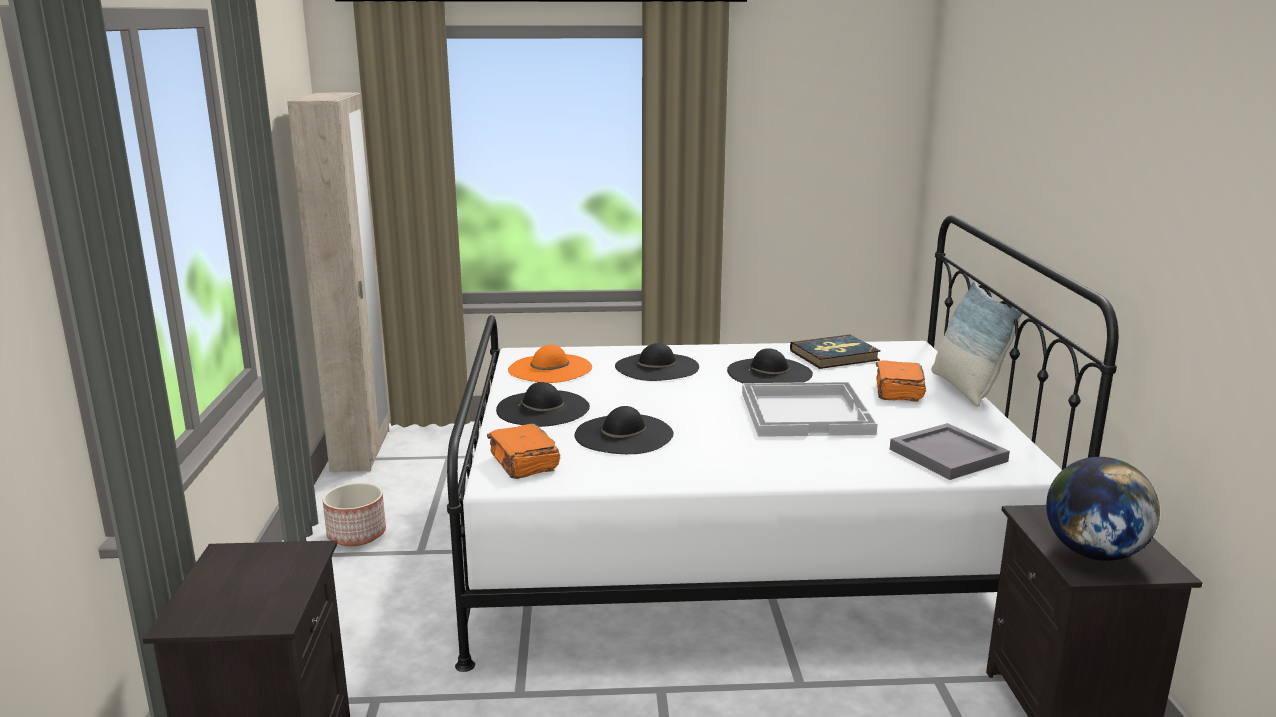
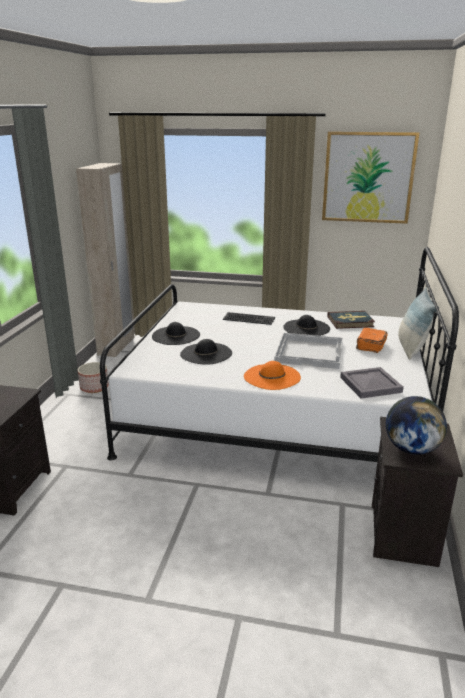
camera: 15 degrees right, 5 degrees up
(524, 463) = (147, 362): orange book -> none
(550, 369) = (194, 315): orange hat -> orange hat (272, 376)
(656, 367) = (248, 319): black hat -> keyboard
(818, 106) = (368, 177): none -> picture

